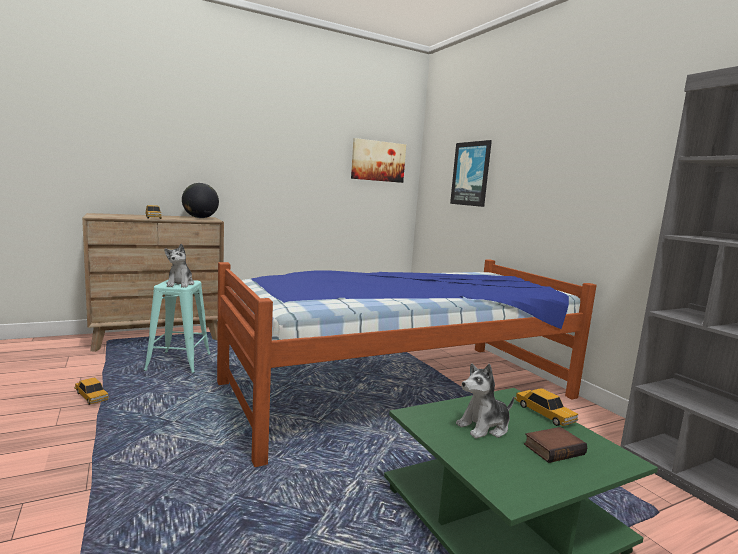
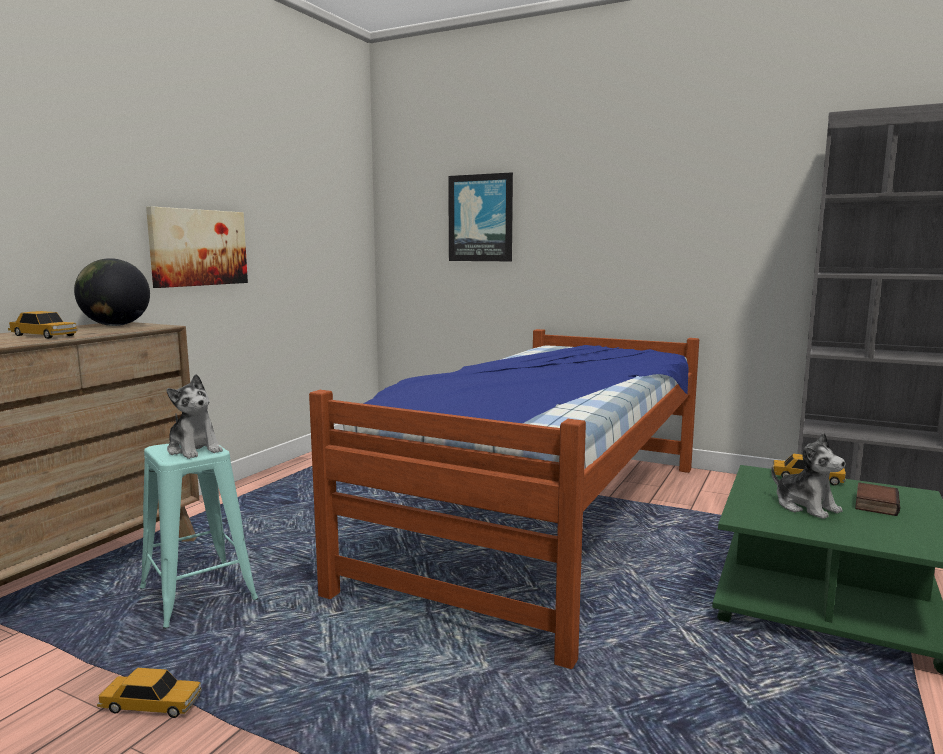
camera: 35 degrees left, 0 degrees up
(378, 161) = (329, 204): picture -> picture (198, 247)
(484, 427) = (806, 507): plush toy -> plush toy turned 60 degrees counterclockwise

